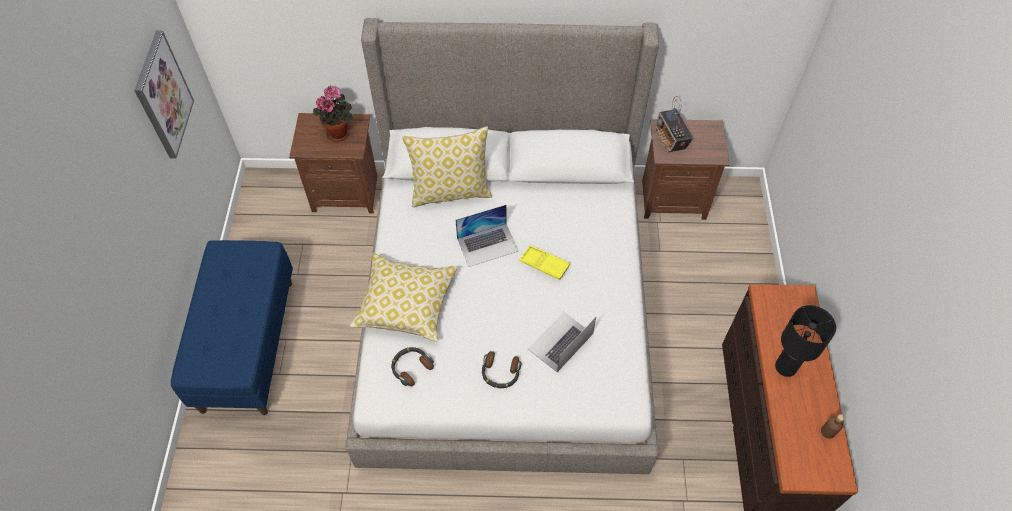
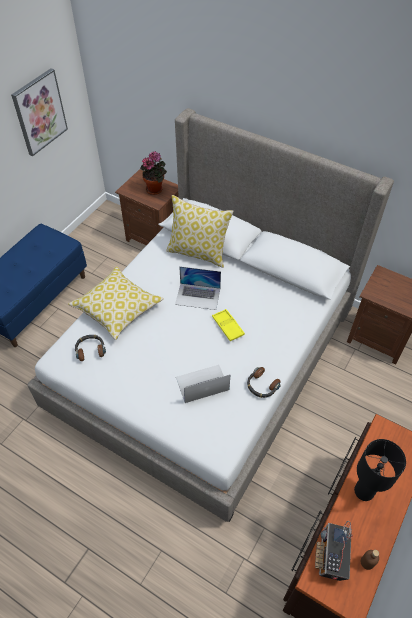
camera: 30 degrees right, 5 degrees down
(500, 373) = (145, 383): headphones -> headphones (261, 386)
(671, 139) = (383, 285): radio -> radio (331, 557)

